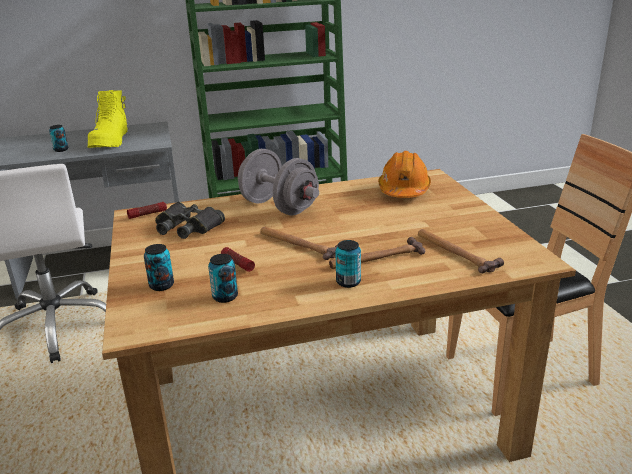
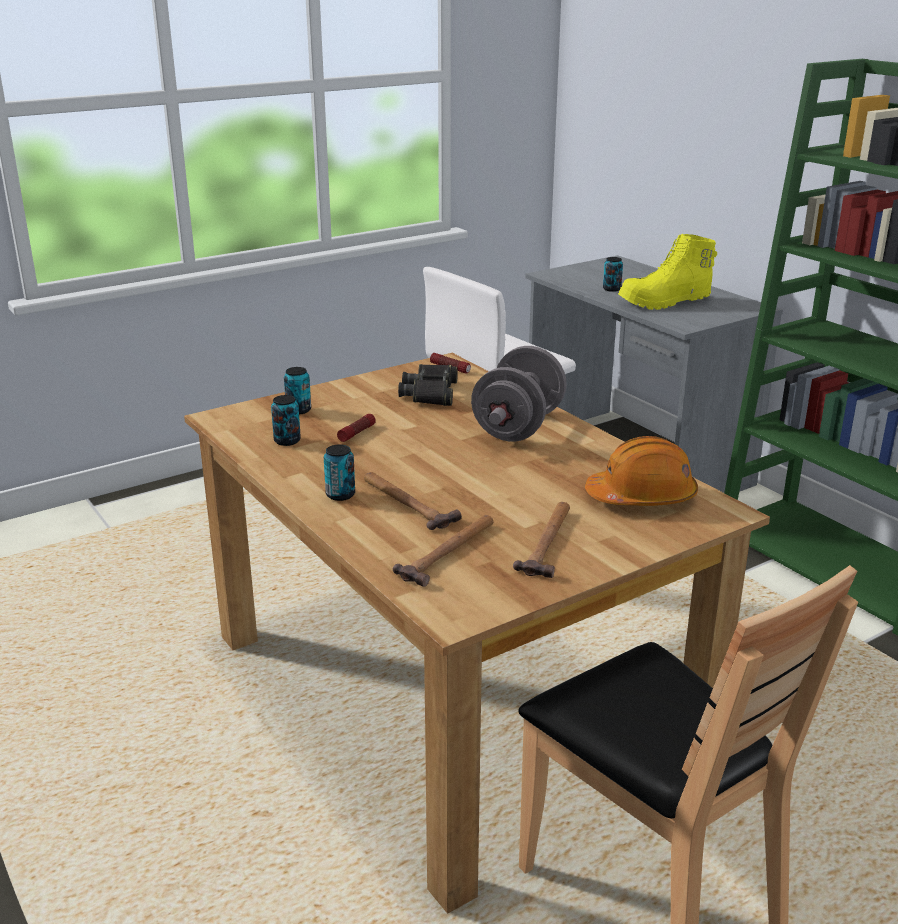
camera: 70 degrees right, 0 degrees up
(299, 244) = (419, 455): hammer -> hammer (549, 542)

